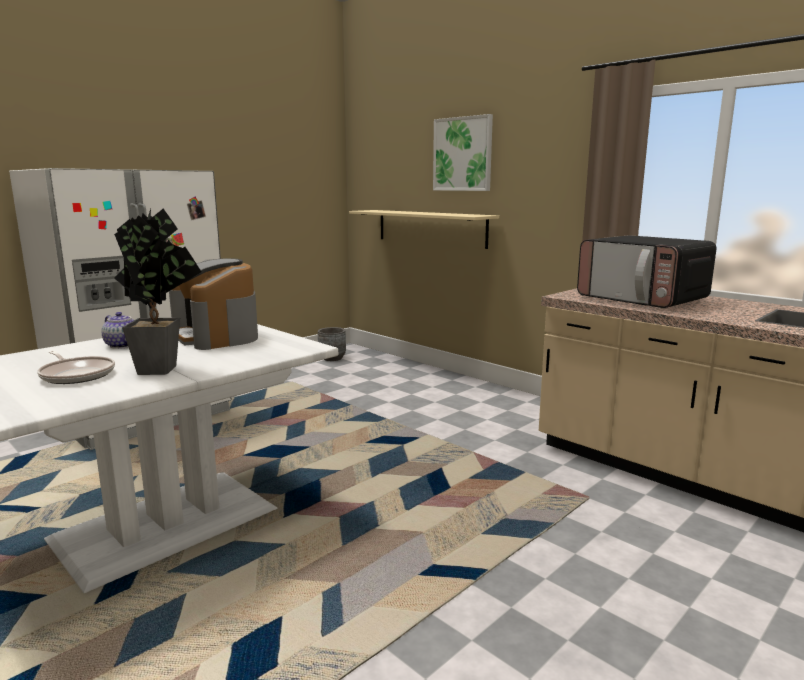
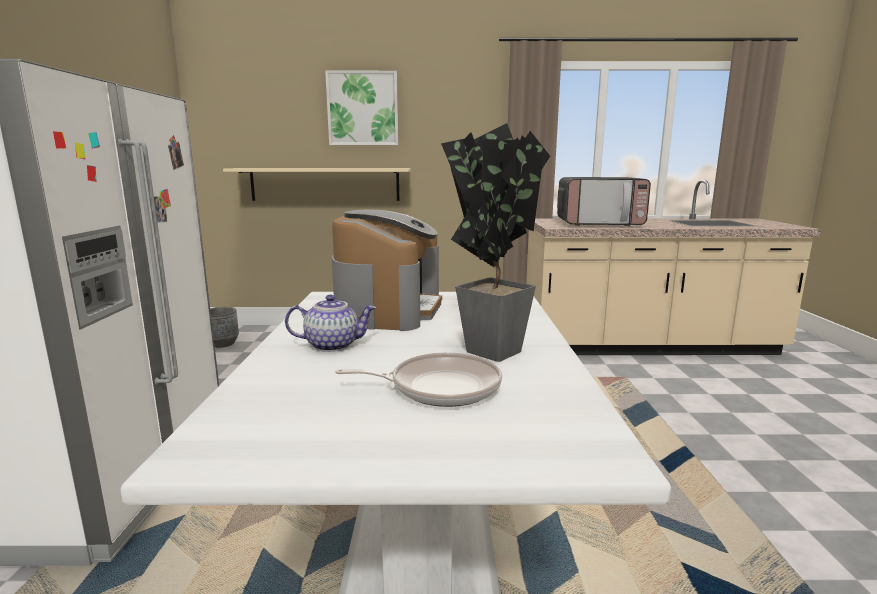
camera: 45 degrees left, 0 degrees up
(216, 335) = (389, 309): coffee machine -> coffee machine turned 90 degrees counterclockwise

